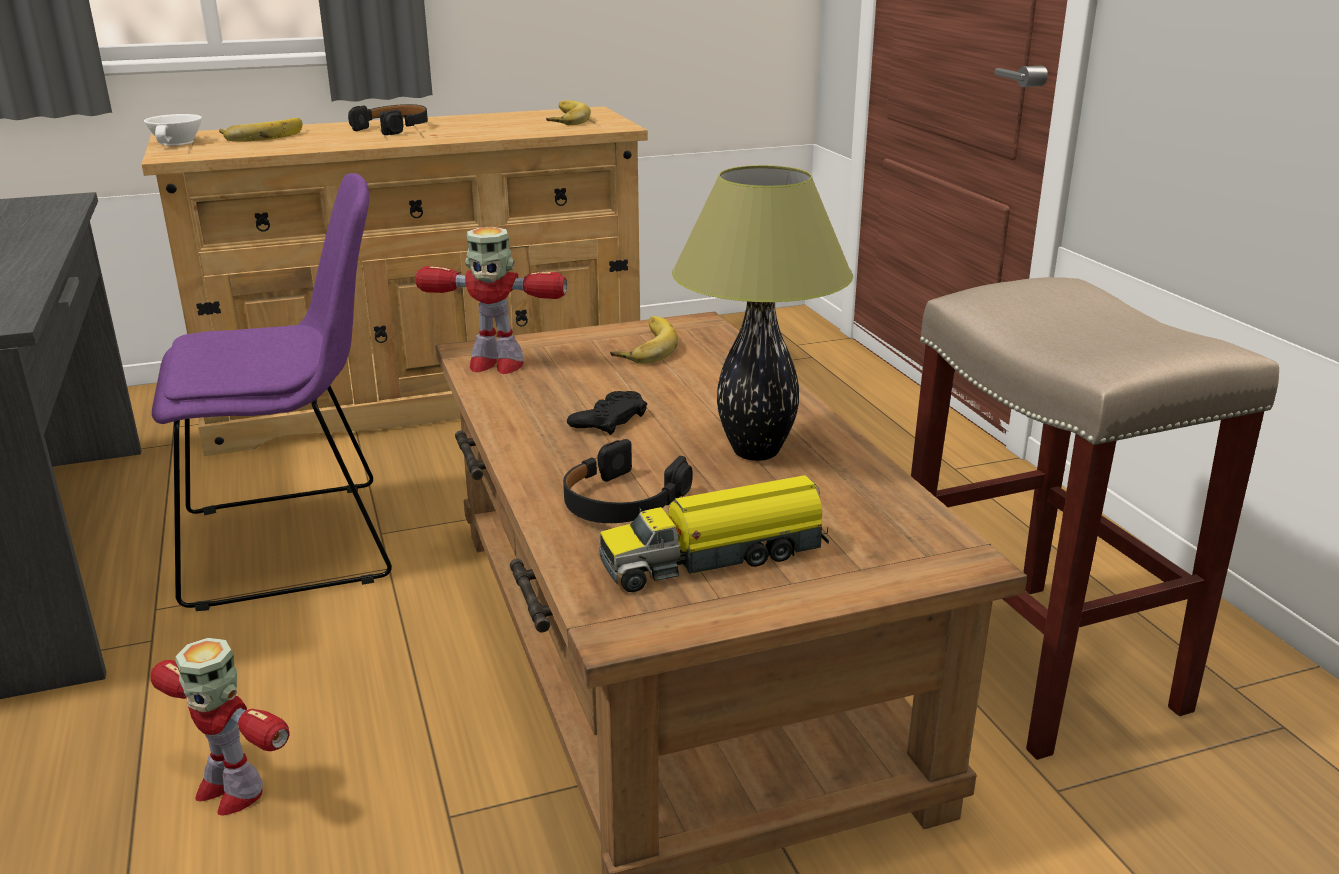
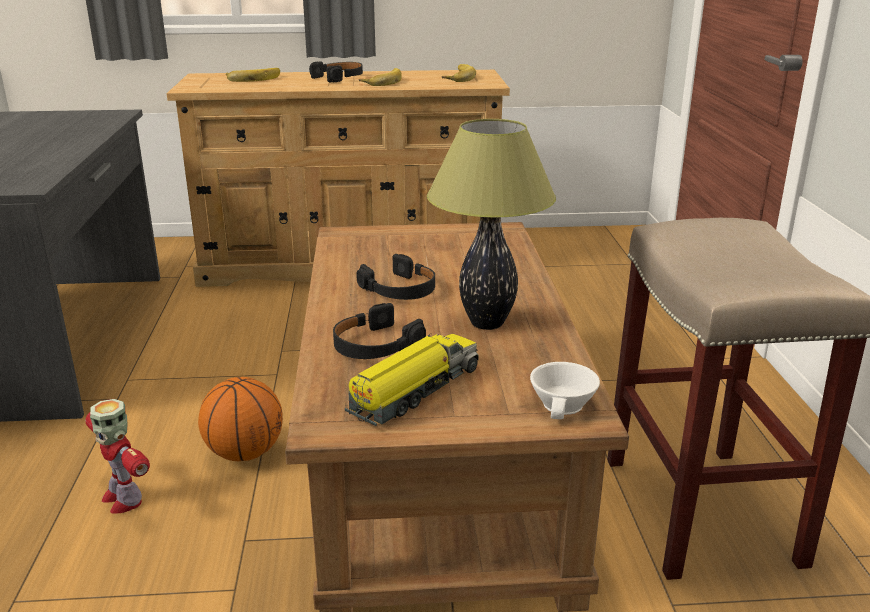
camera: 15 degrees right, 0 degrees up
(178, 142) = (199, 80): white cup -> white cup (565, 405)
(298, 543) = (228, 350): purple chair -> none
(392, 689) = (245, 453): none -> basketball
(495, 364) = (348, 244): toy robot -> none
(608, 420) = (400, 289): black game controller -> black headphones
(643, 347) = (454, 242): banana -> banana (382, 81)
(716, 557) = (414, 391): toy truck -> toy truck turned 135 degrees clockwise

